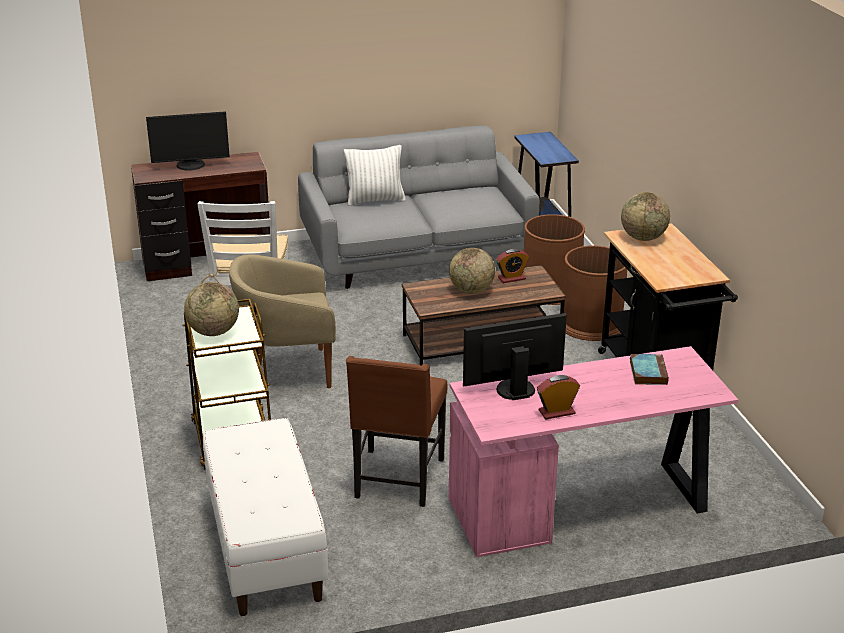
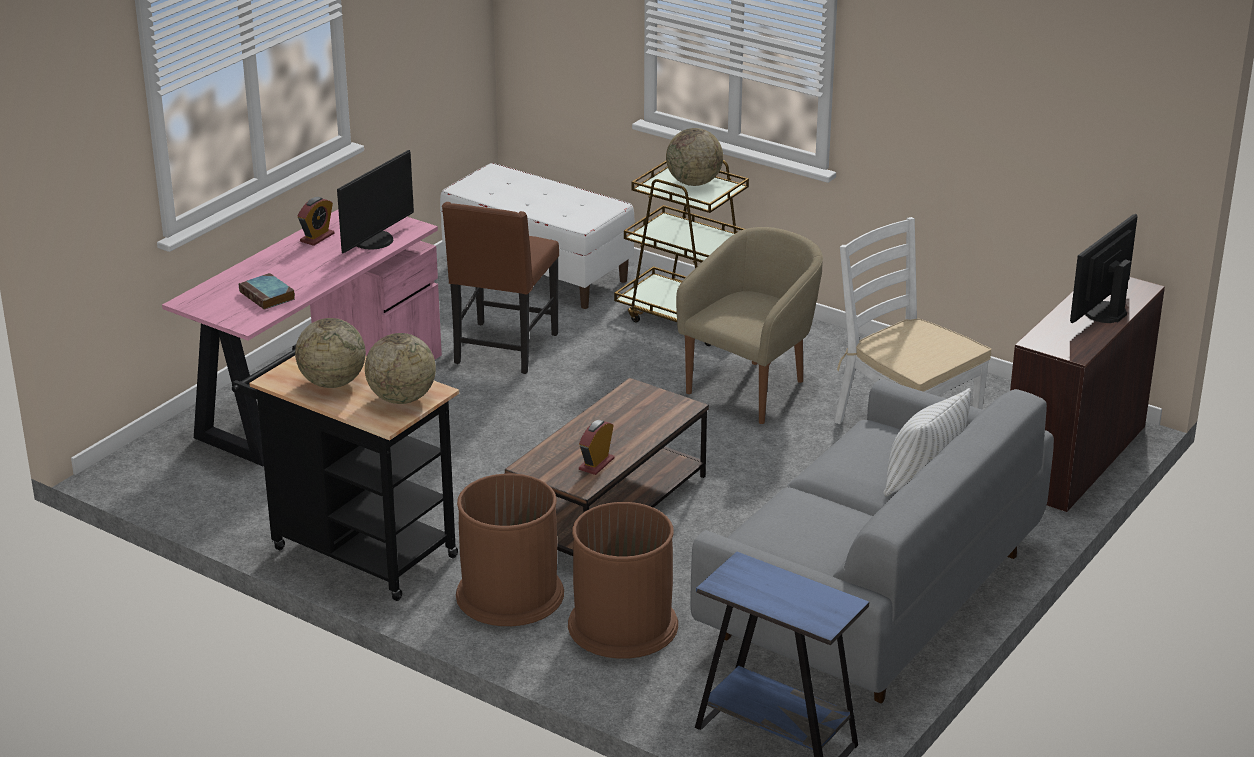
camera: 140 degrees right, 0 degrees up
(397, 480) = (503, 350): brown chair -> brown chair turned 135 degrees counterclockwise
(471, 290) = (618, 428): globe -> globe (332, 383)

